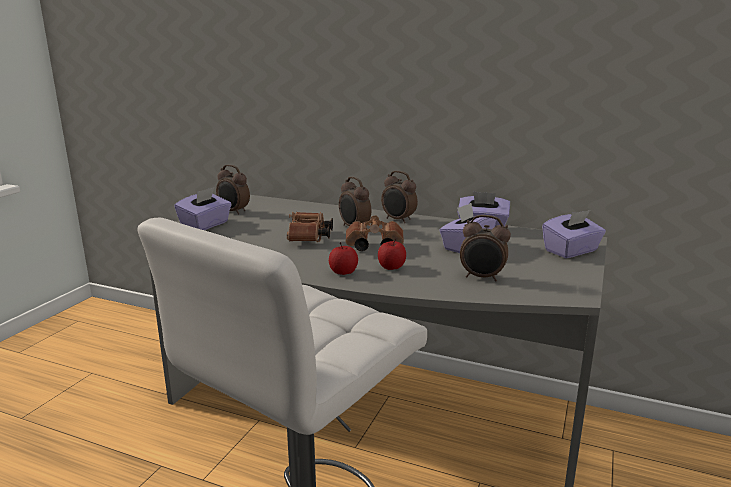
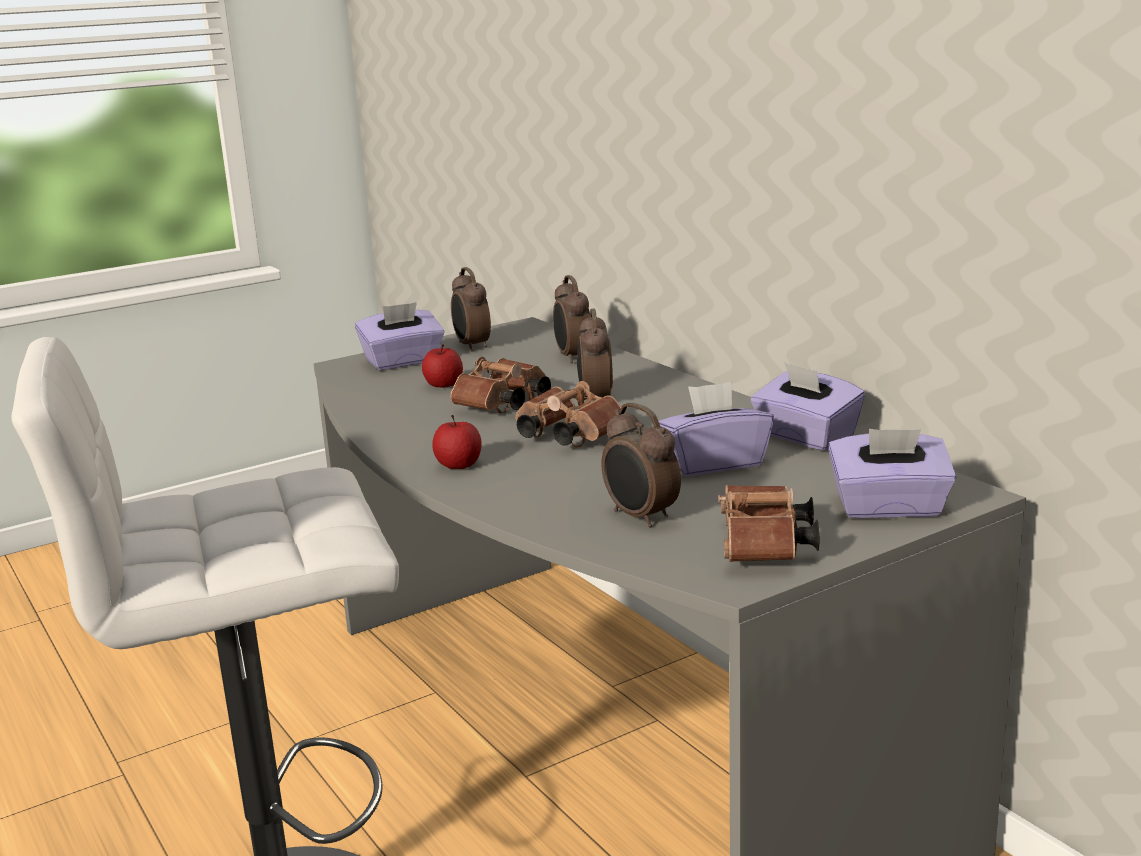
camera: 35 degrees right, 0 degrees up
(391, 267) = (536, 472): apple -> apple (443, 385)
(398, 220) = (688, 398): alarm clock -> alarm clock (573, 358)
(560, 279) = (764, 548): none -> brown binoculars

